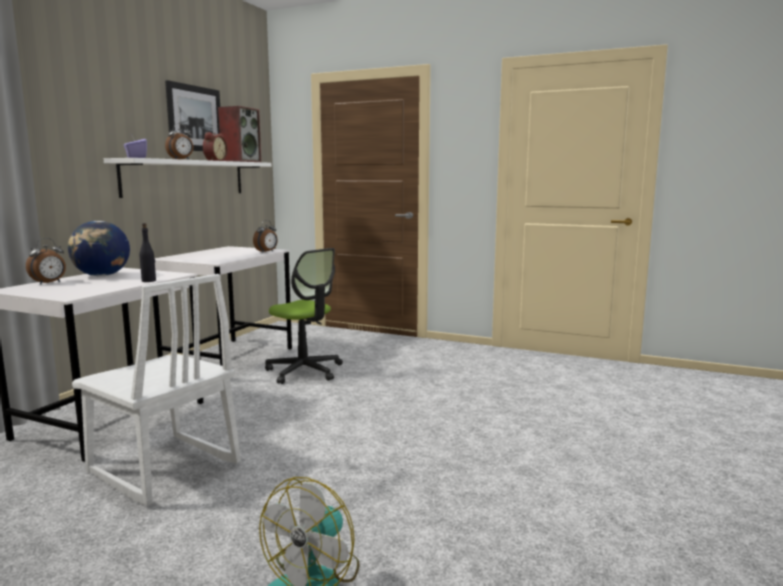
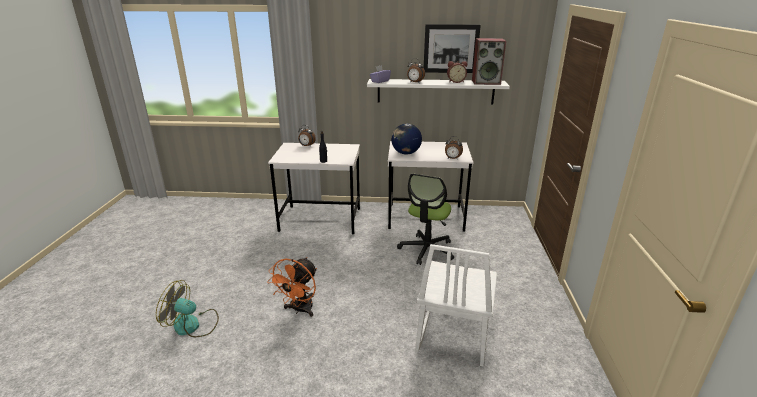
camera: 70 degrees right, 15 degrees up
(102, 276) = (331, 148): globe -> globe (405, 153)
(163, 469) = (277, 252): white chair -> white chair (452, 335)
(358, 465) = (299, 310): none -> orange fan

